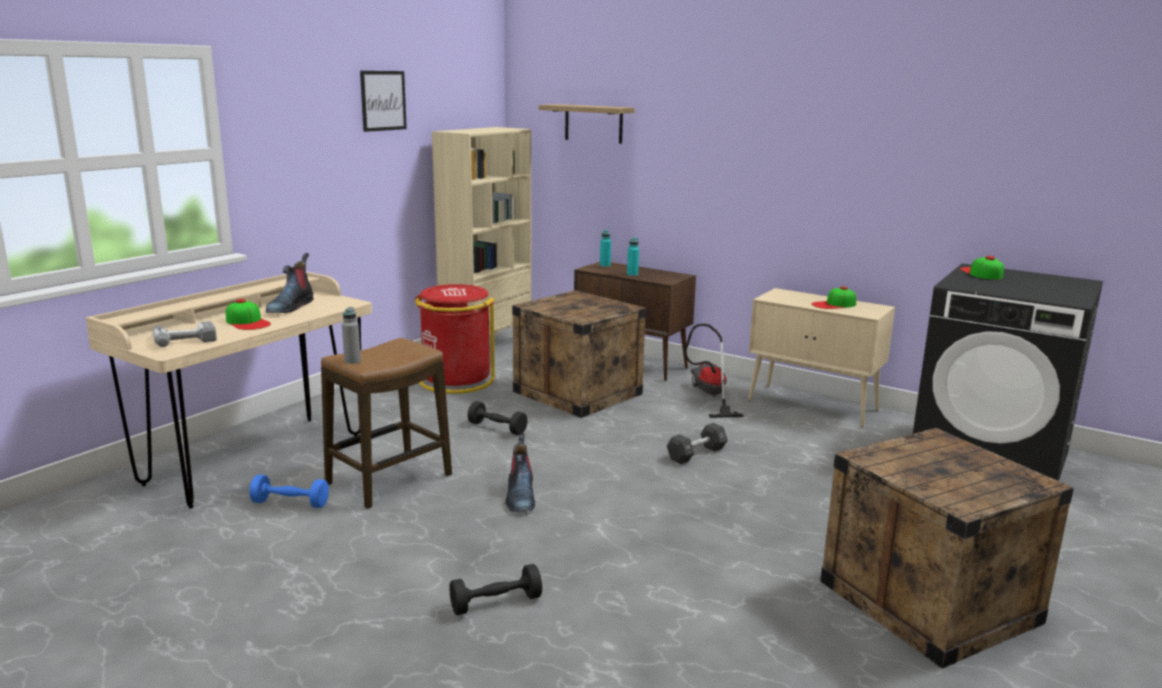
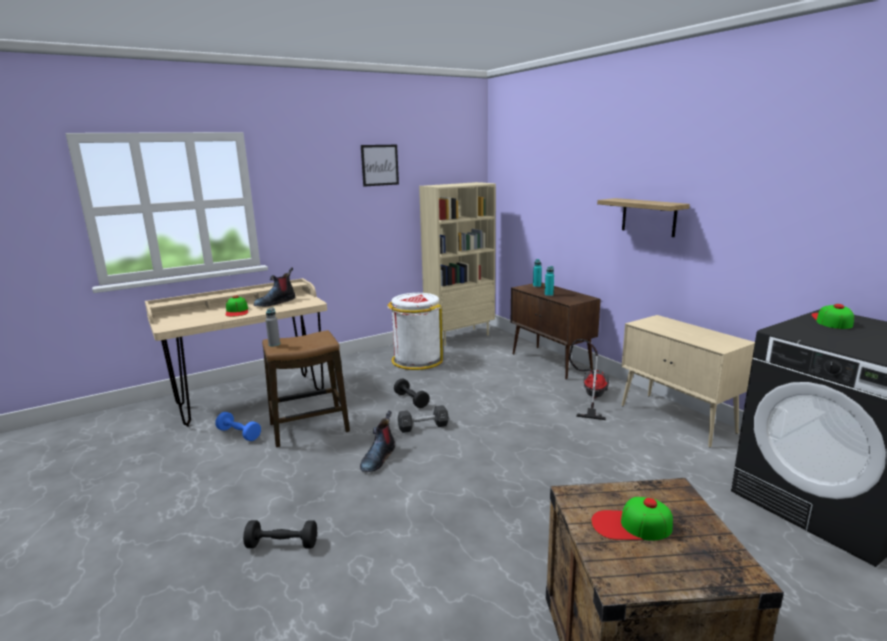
camera: 25 degrees right, 0 degrees up
(184, 339) = (187, 319): power drill -> none
(455, 381) = (416, 360): red trash can -> white trash can
(577, 393) = (491, 380): crate -> none
(593, 123) = (537, 178): shelf -> shelf (648, 217)
(696, 454) = (538, 447): black dumbbell -> black dumbbell (423, 427)
(834, 304) = (695, 335): cap -> cap (631, 525)

